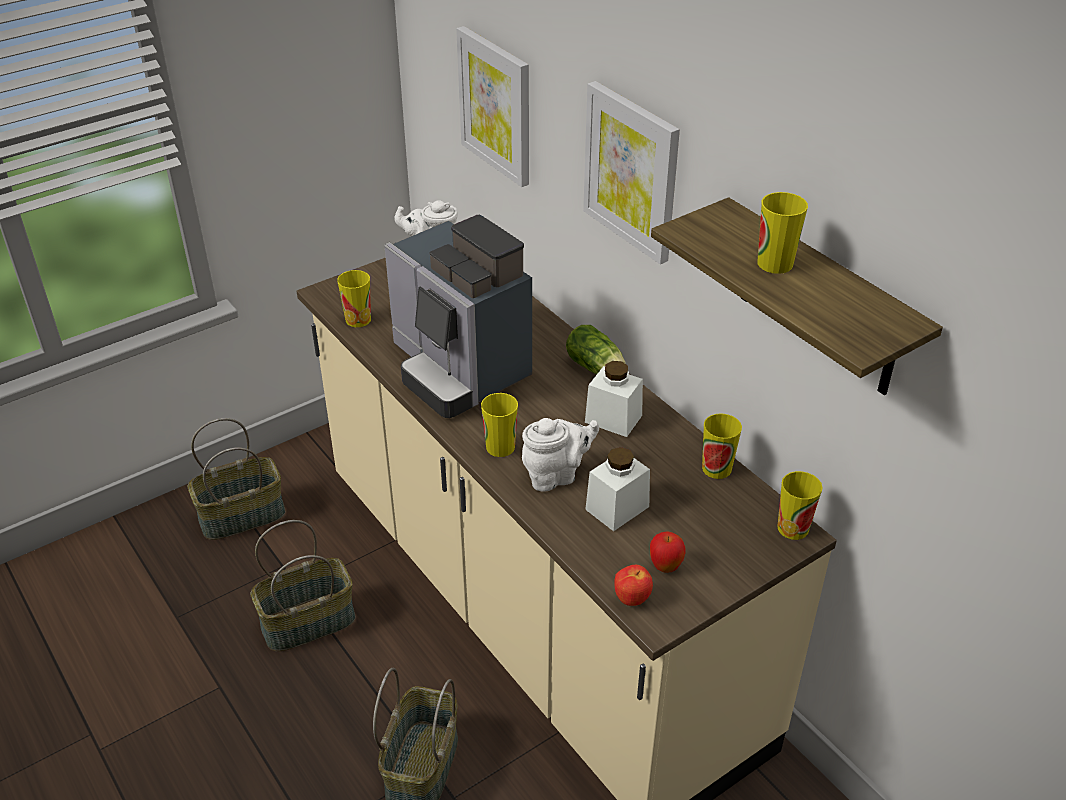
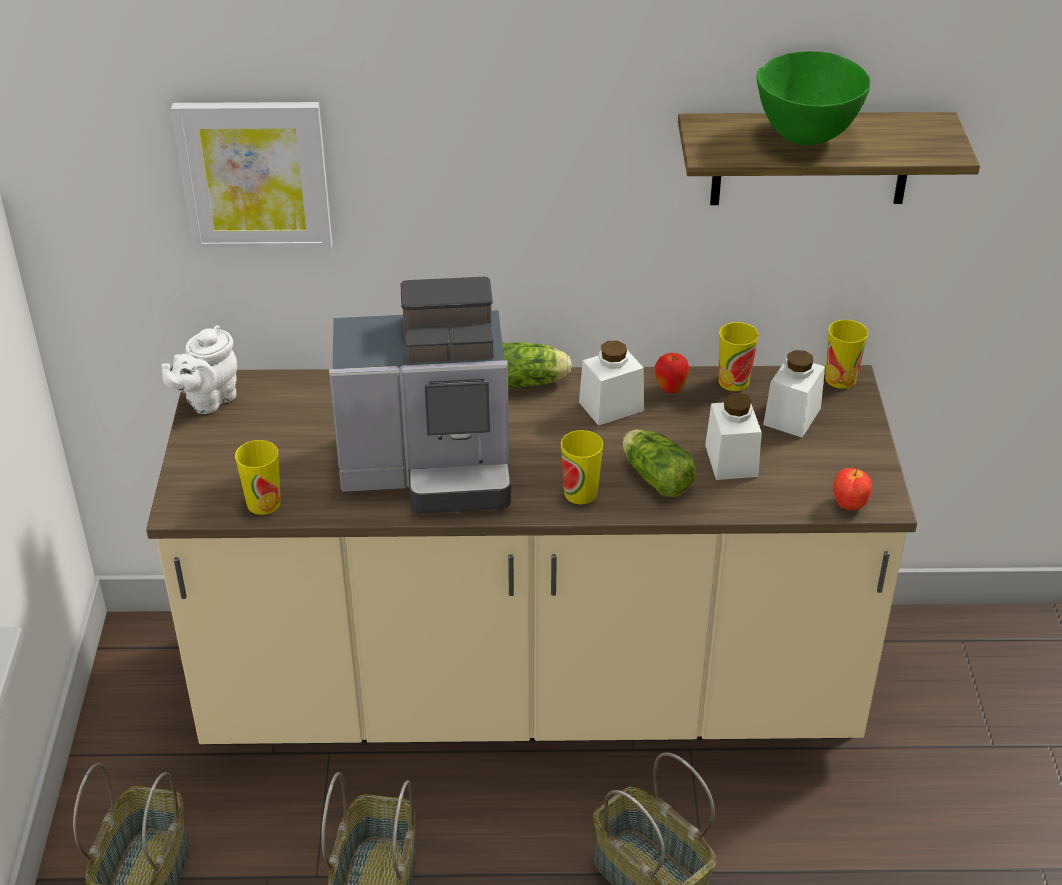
camera: 55 degrees left, 0 degrees up
(556, 475) = (655, 476): white teapot -> lettuce
(632, 171) = (523, 149): picture -> none
(665, 567) = (827, 468): apple -> apple (670, 389)
(709, 519) = (792, 416): none -> white jar
(775, 263) = (805, 137): cup -> green bowl

